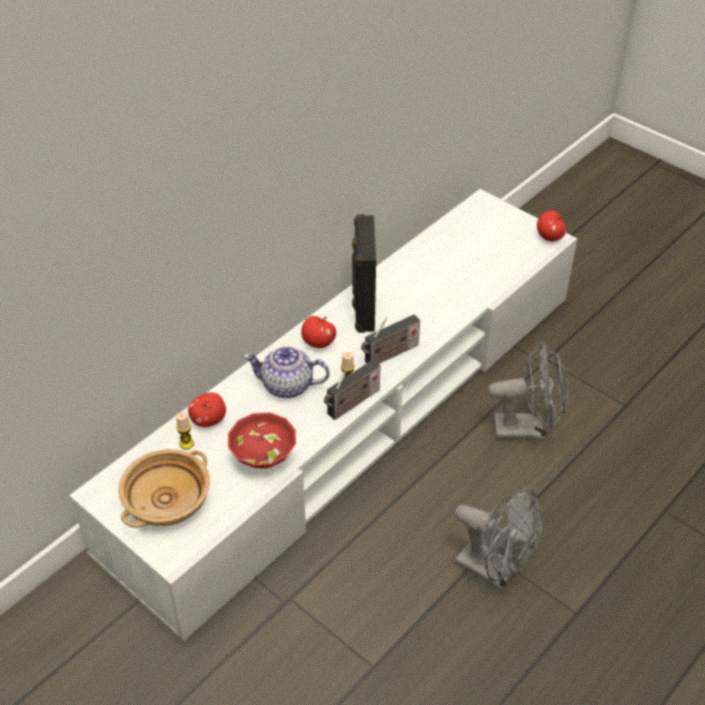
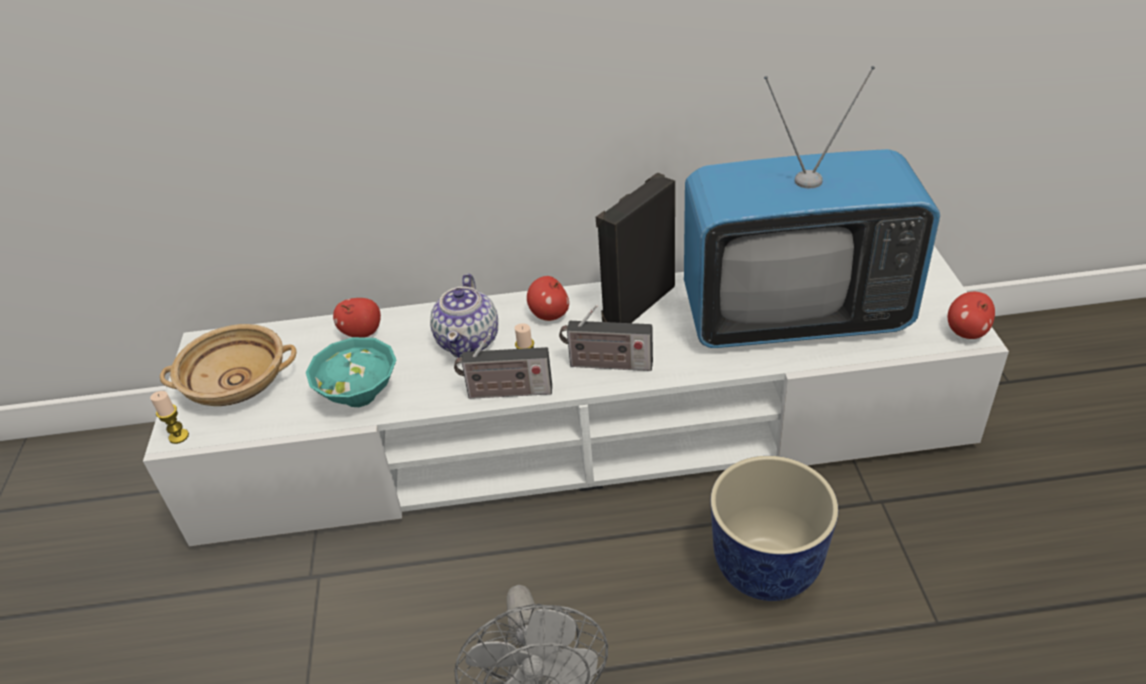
camera: 45 degrees right, 5 degrees down
(186, 443) = (318, 342): candle -> candle (179, 436)
(263, 457) = (361, 394): red bowl -> turquoise bowl
(288, 386) = (469, 340): teapot -> teapot turned 135 degrees counterclockwise
(457, 271) = (793, 316): none -> television
(527, 429) = (765, 567): grey fan -> planter

